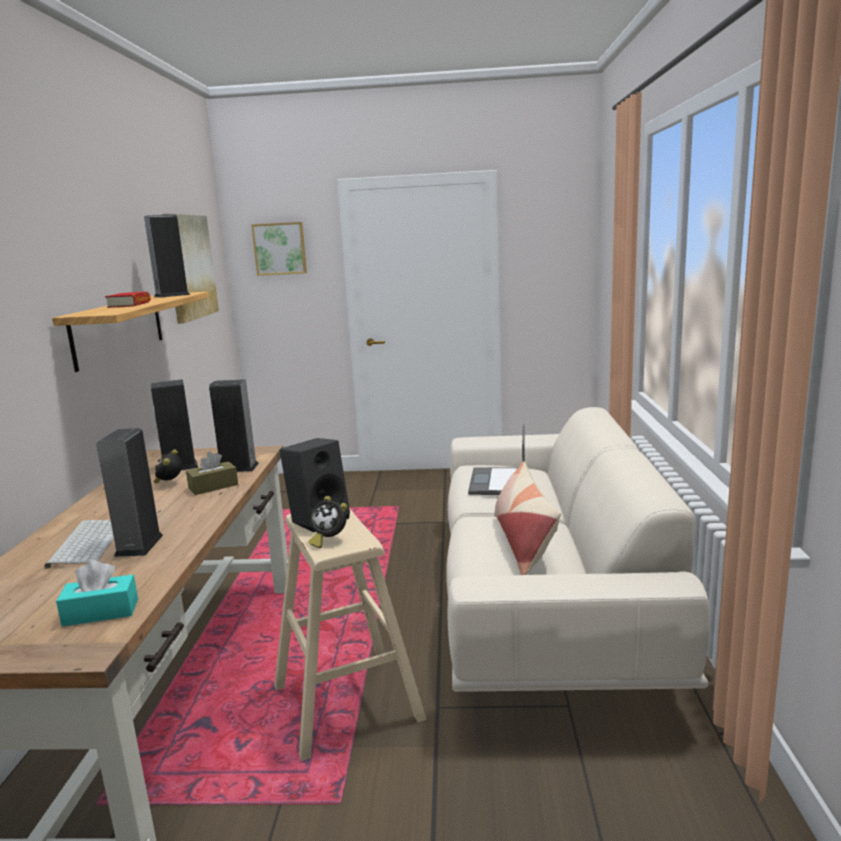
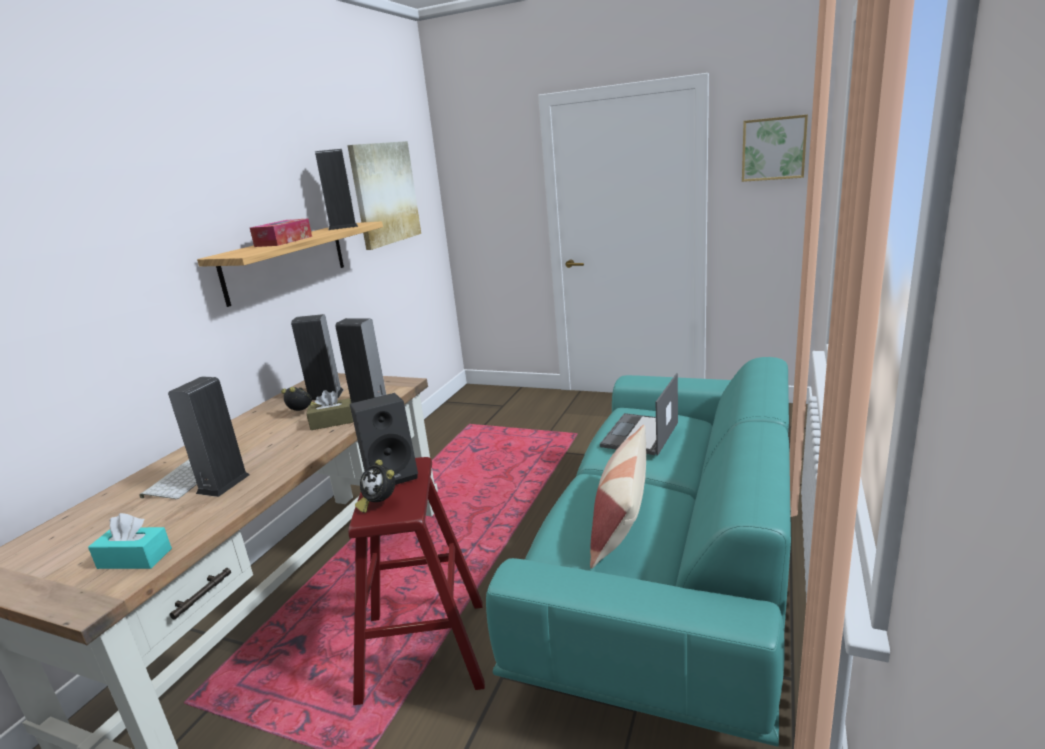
camera: 20 degrees right, 5 degrees up
(129, 304) = (284, 241): book -> tissue box
(169, 483) = (303, 413): alarm clock -> alarm clock turned 90 degrees clockwise
(280, 248) = (485, 169): picture -> picture (773, 148)
(347, 703) = (423, 650): beige stool -> red stool
(544, 600) = (671, 570): beige sofa -> turquoise sofa

